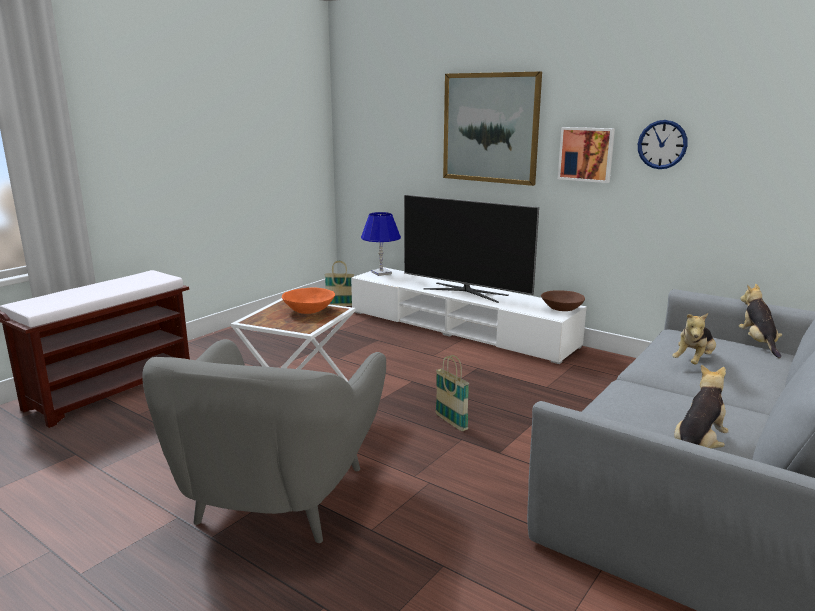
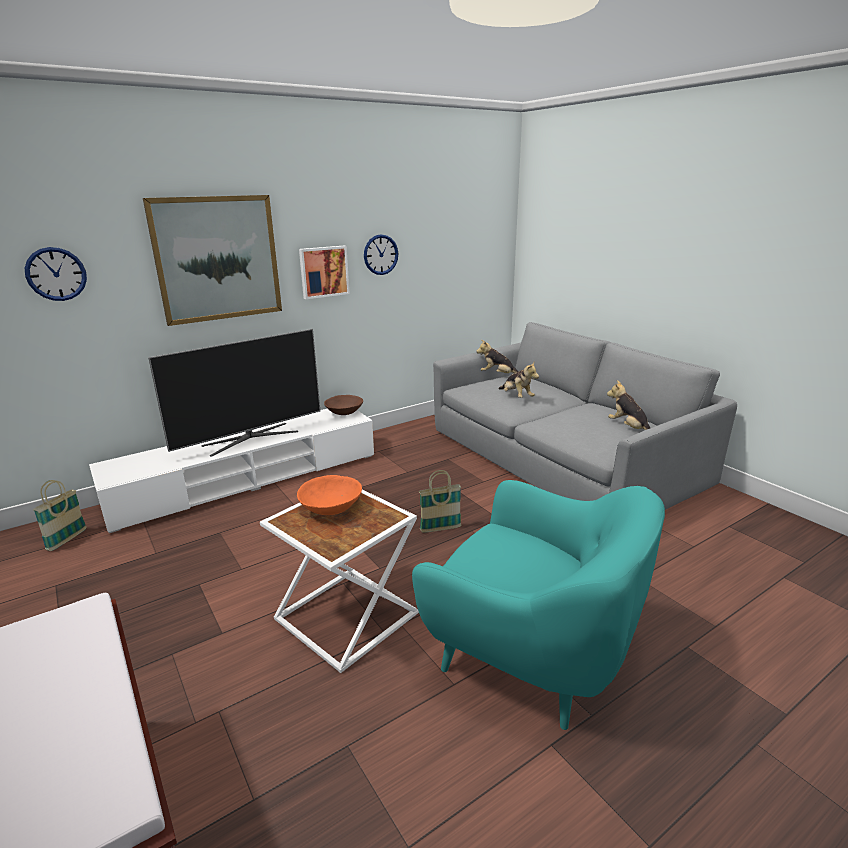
camera: 70 degrees left, 5 degrees up
(279, 498) = (533, 656): grey armchair -> turquoise armchair
(381, 273) = (113, 469): blue table lamp -> none
(391, 126) = (56, 274): none -> wall clock

